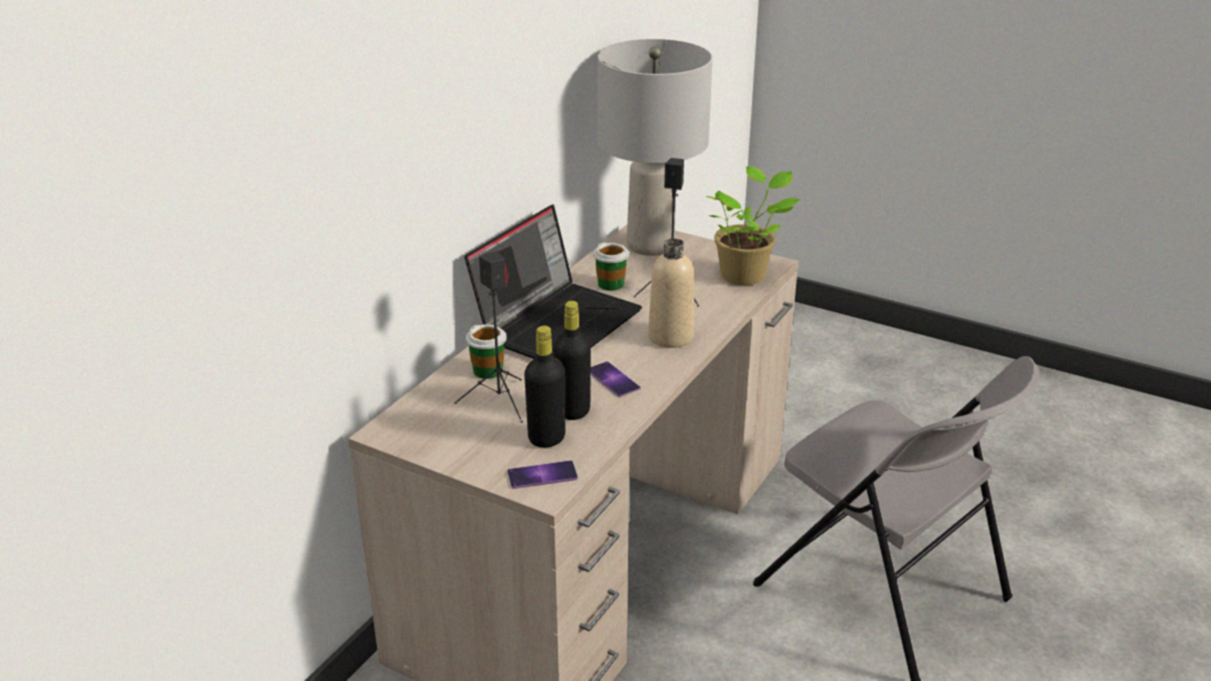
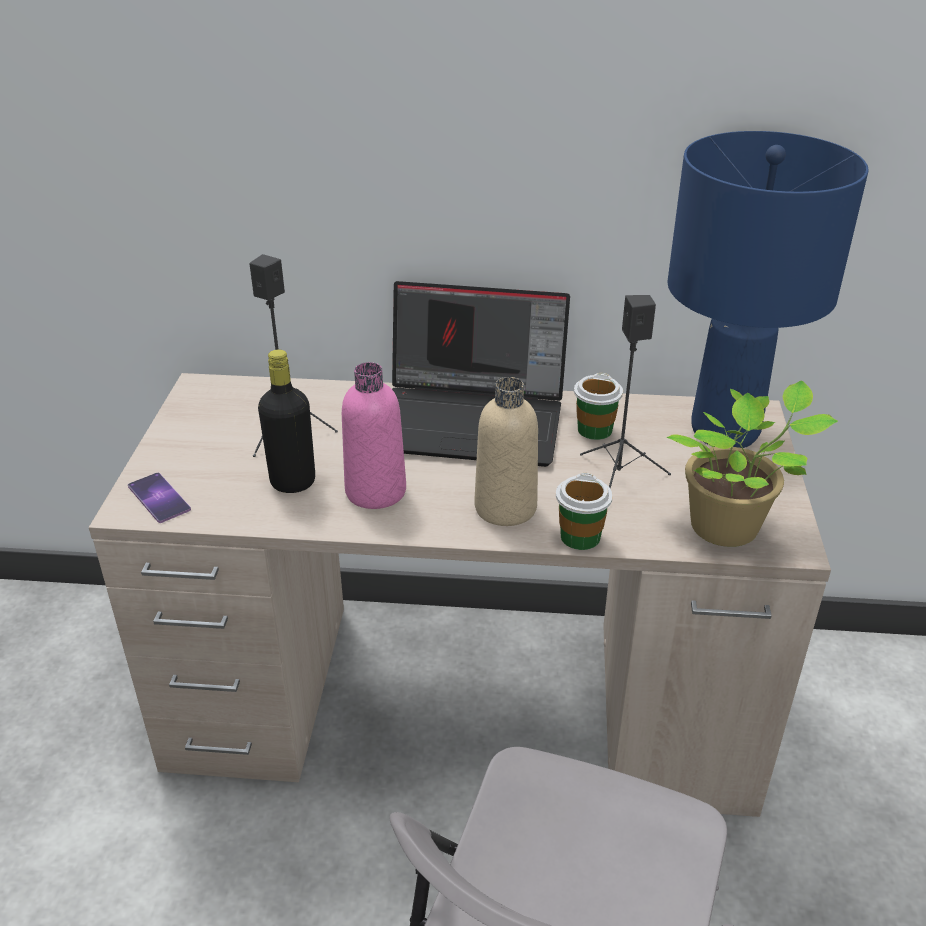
camera: 65 degrees right, 5 degrees up
(488, 371) = (341, 407): cup -> cup (580, 537)
(546, 438) = (230, 480): black bottle -> none
(613, 379) = (375, 491): phone -> pink bottle
(650, 246) = (723, 431): grey table lamp -> blue table lamp

